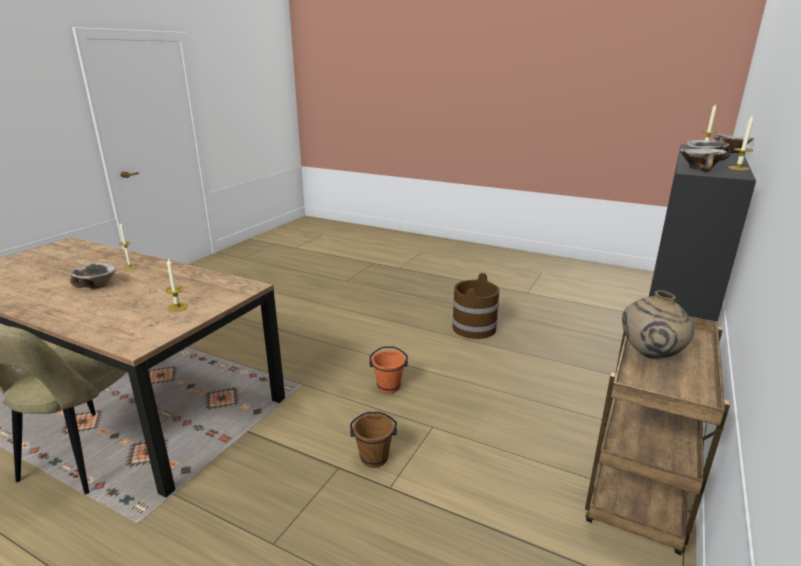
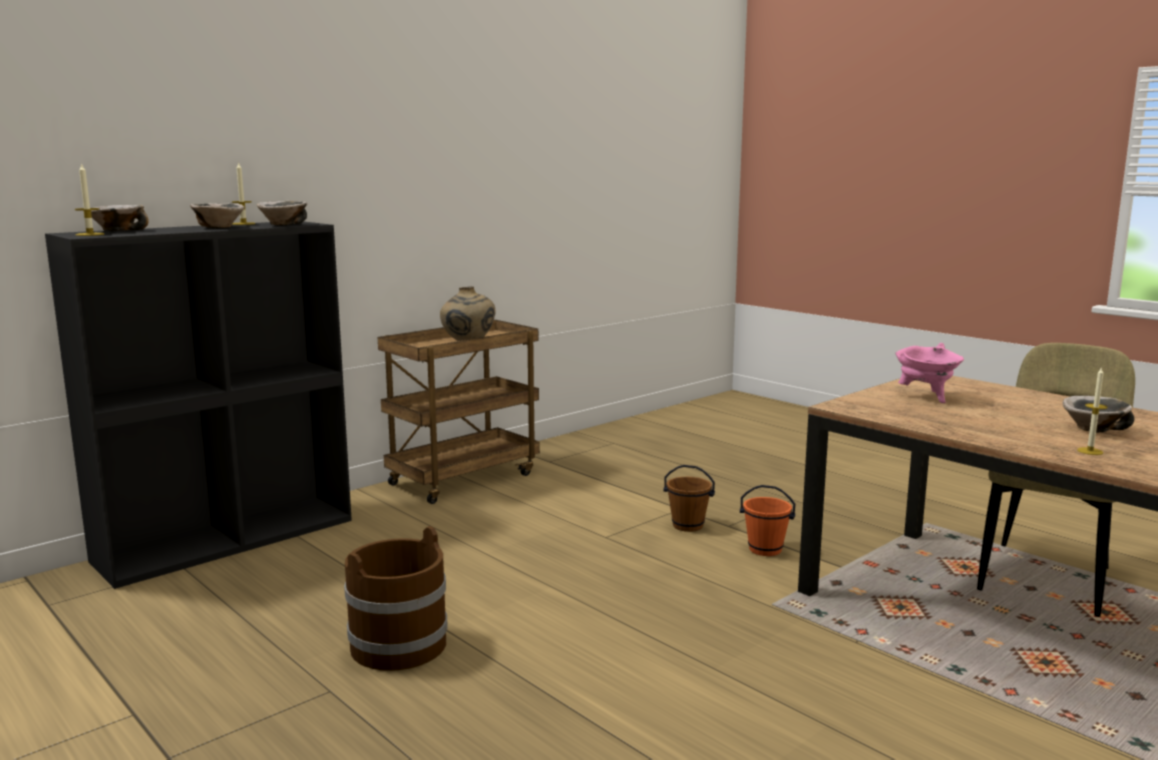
camera: 160 degrees left, 10 degrees down
(177, 307) = (926, 397): candle -> pink cooking pot
(388, 387) = (636, 580): orange bucket -> orange bucket (765, 549)

